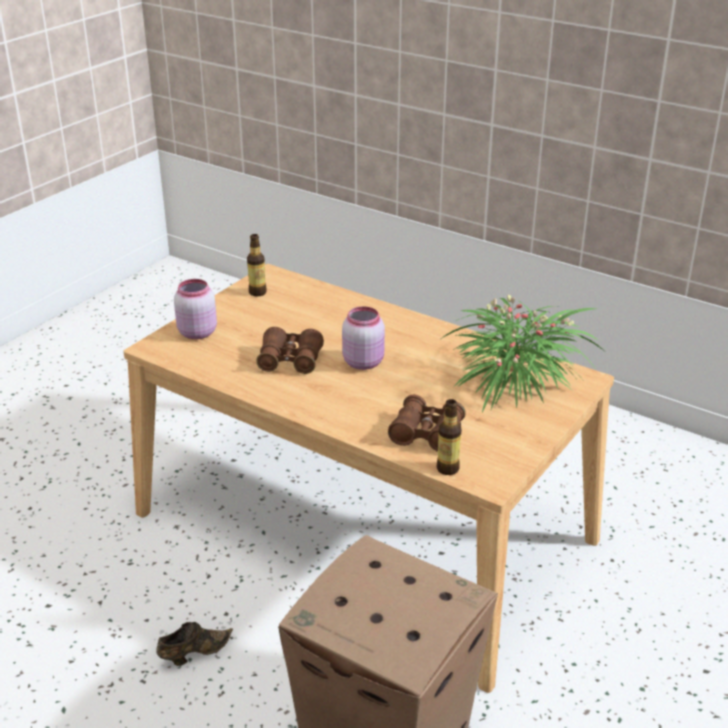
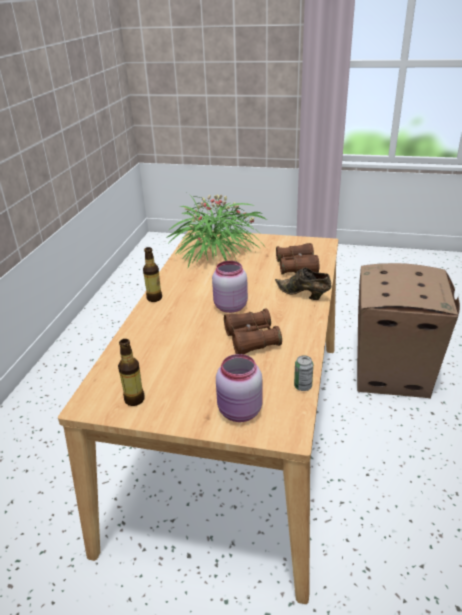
camera: 110 degrees left, 0 degrees up
(193, 653) = (413, 476): brown shoe -> brown shoe (303, 295)
(196, 369) = (303, 386): none -> can
(447, 468) = (323, 255): bottle -> bottle (154, 298)

